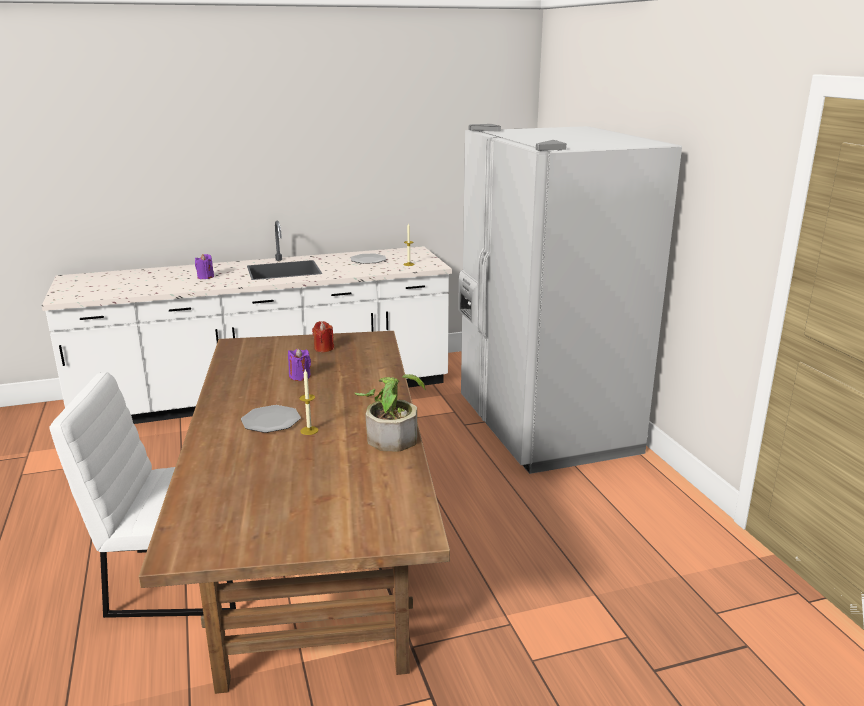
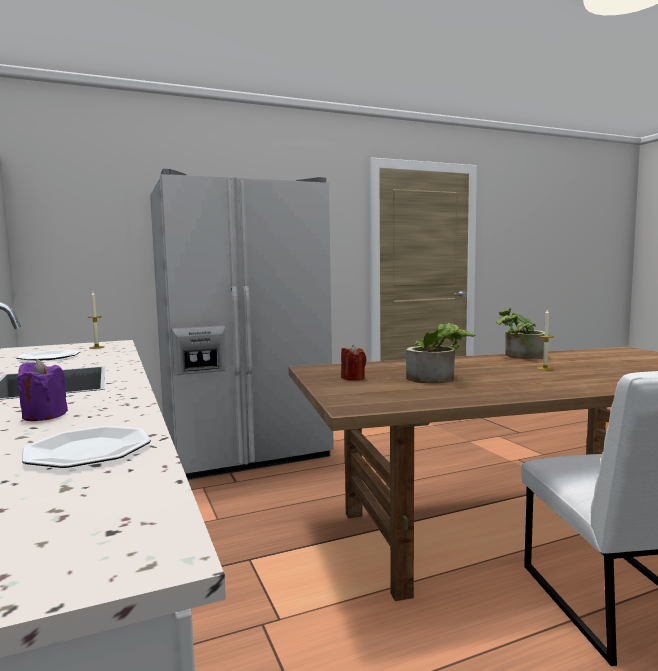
camera: 95 degrees left, 15 degrees down
(271, 420) = (545, 377): plate -> plate (88, 450)
(300, 376) = (437, 378): purple candle -> potted plant

